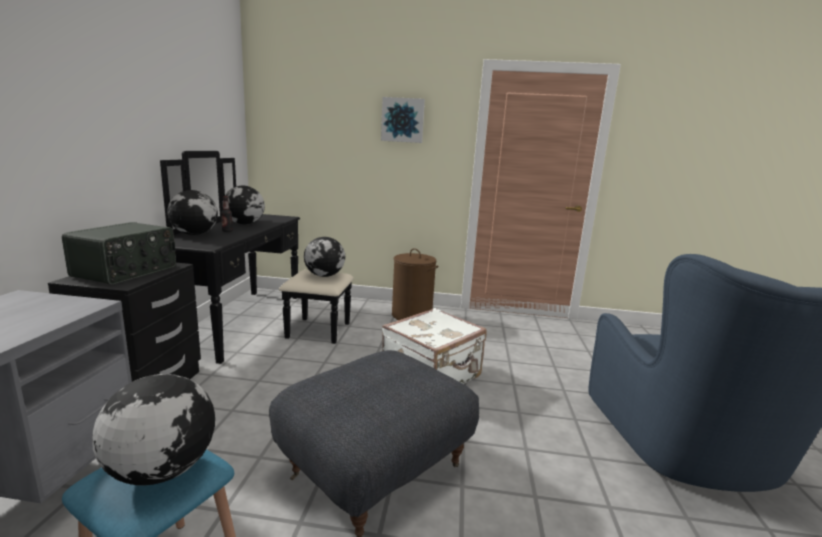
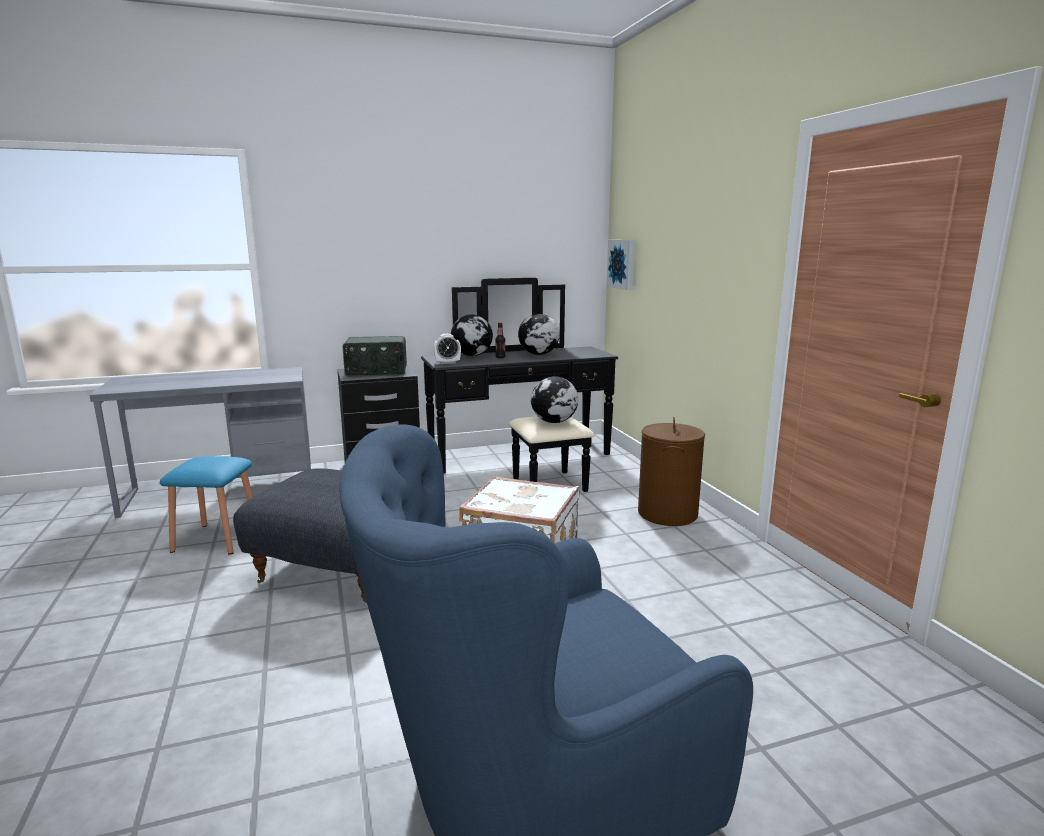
camera: 65 degrees right, 0 degrees up
(161, 470) = (204, 464): globe -> none
(205, 244) = (447, 363): none -> alarm clock
(402, 120) = (714, 231): picture -> picture (622, 264)

